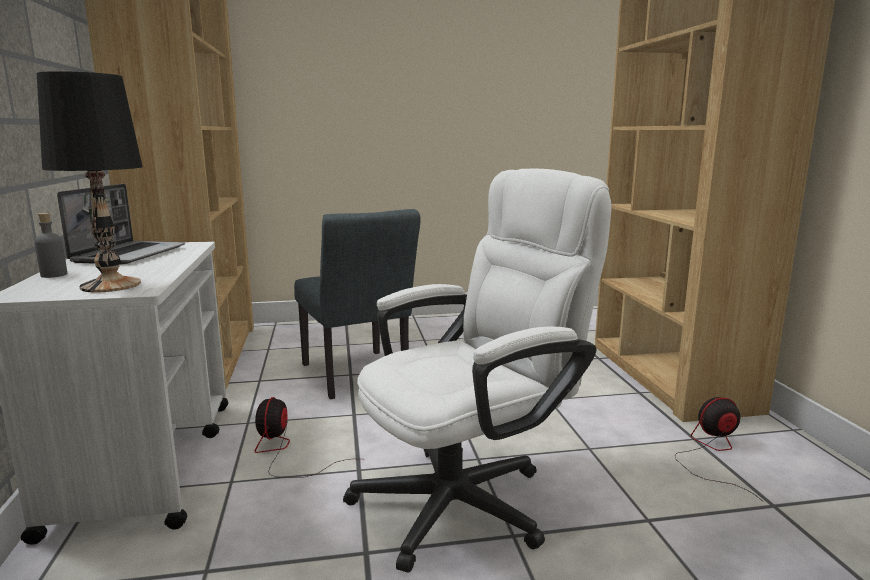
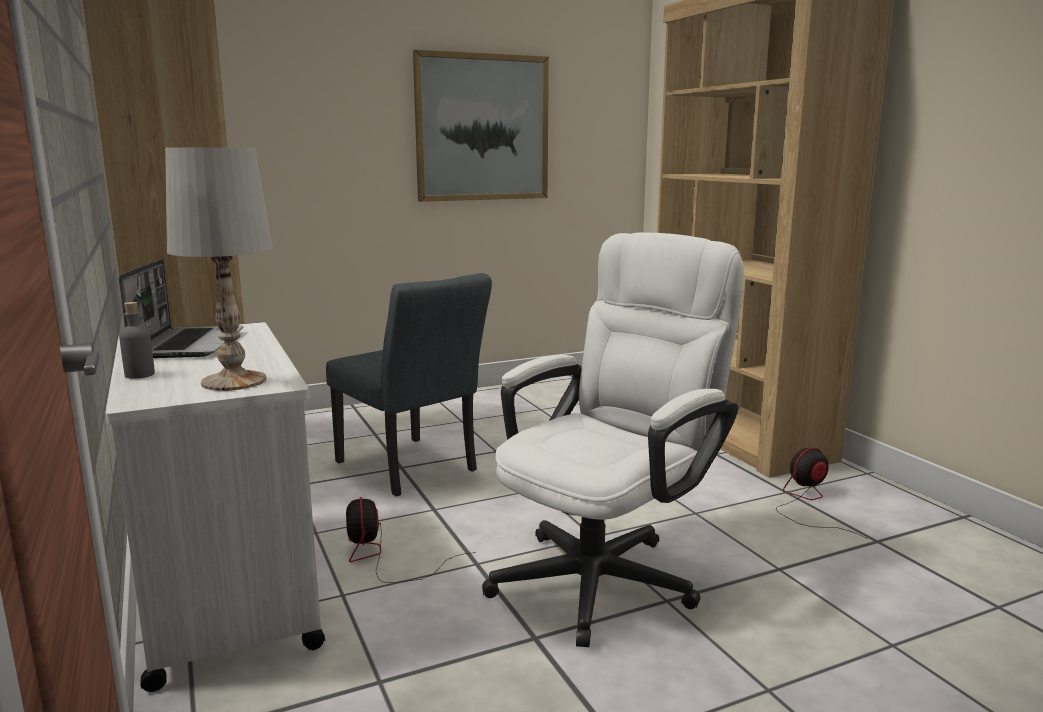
camera: 15 degrees left, 0 degrees up
(110, 285) = (233, 381): black table lamp -> white table lamp
(464, 89) = (482, 128): none -> picture

